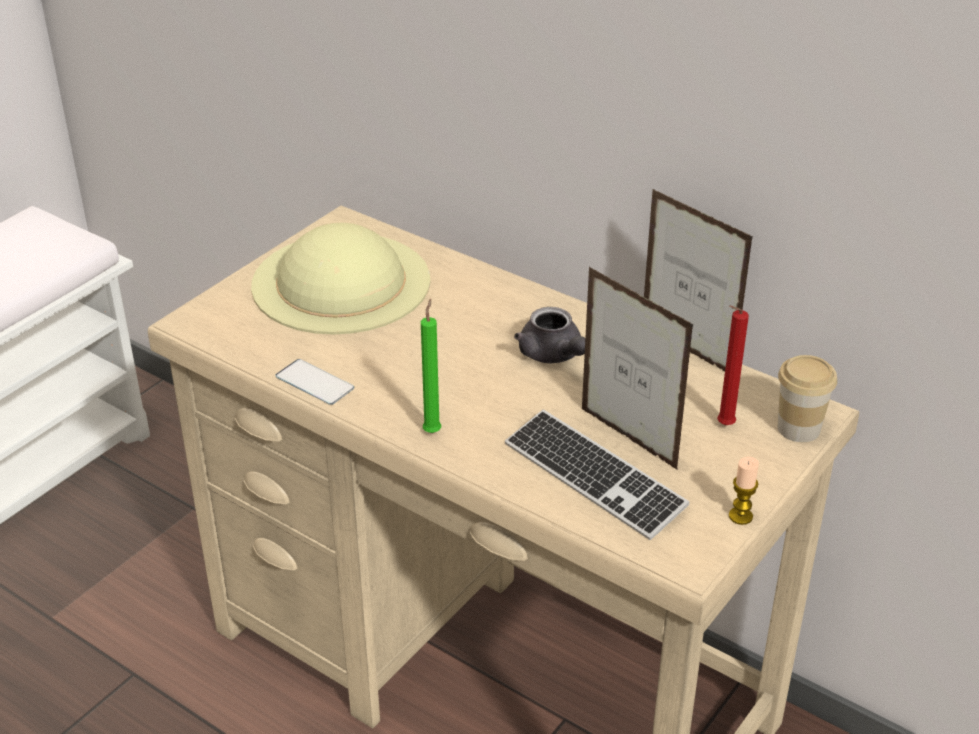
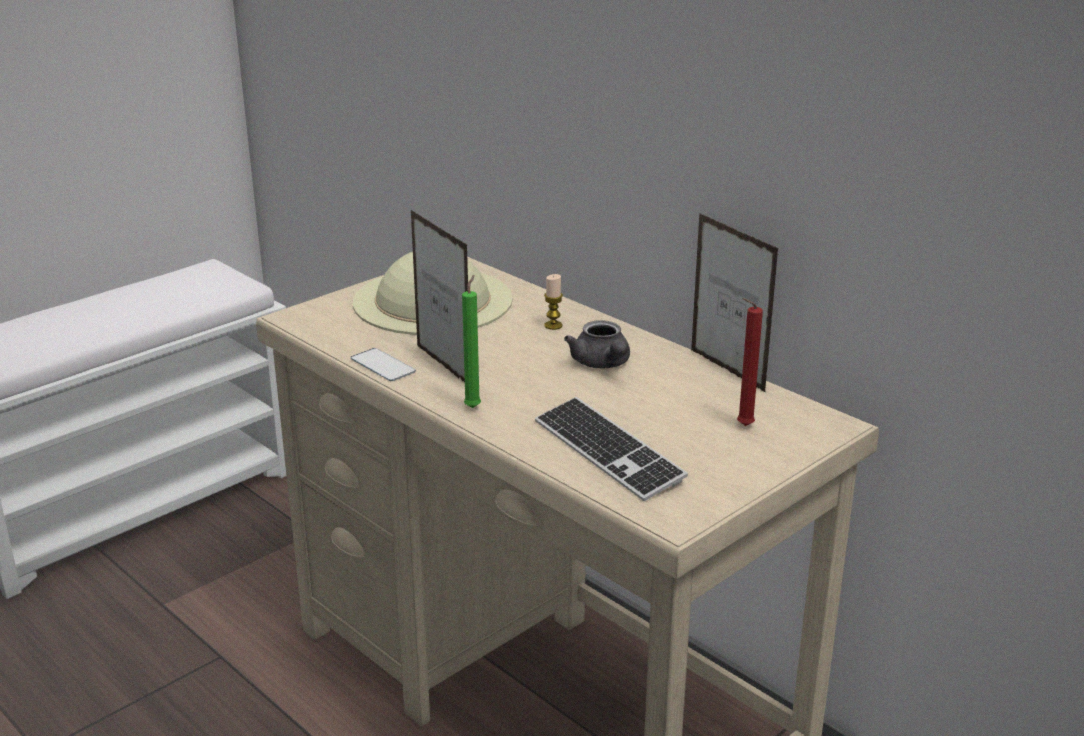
camera: 10 degrees right, 10 degrees down
(628, 439) = (650, 427): picture frame -> picture frame (443, 366)
(740, 516) = (736, 492): candle -> candle (553, 325)
(798, 428) = (814, 434): cup -> none

